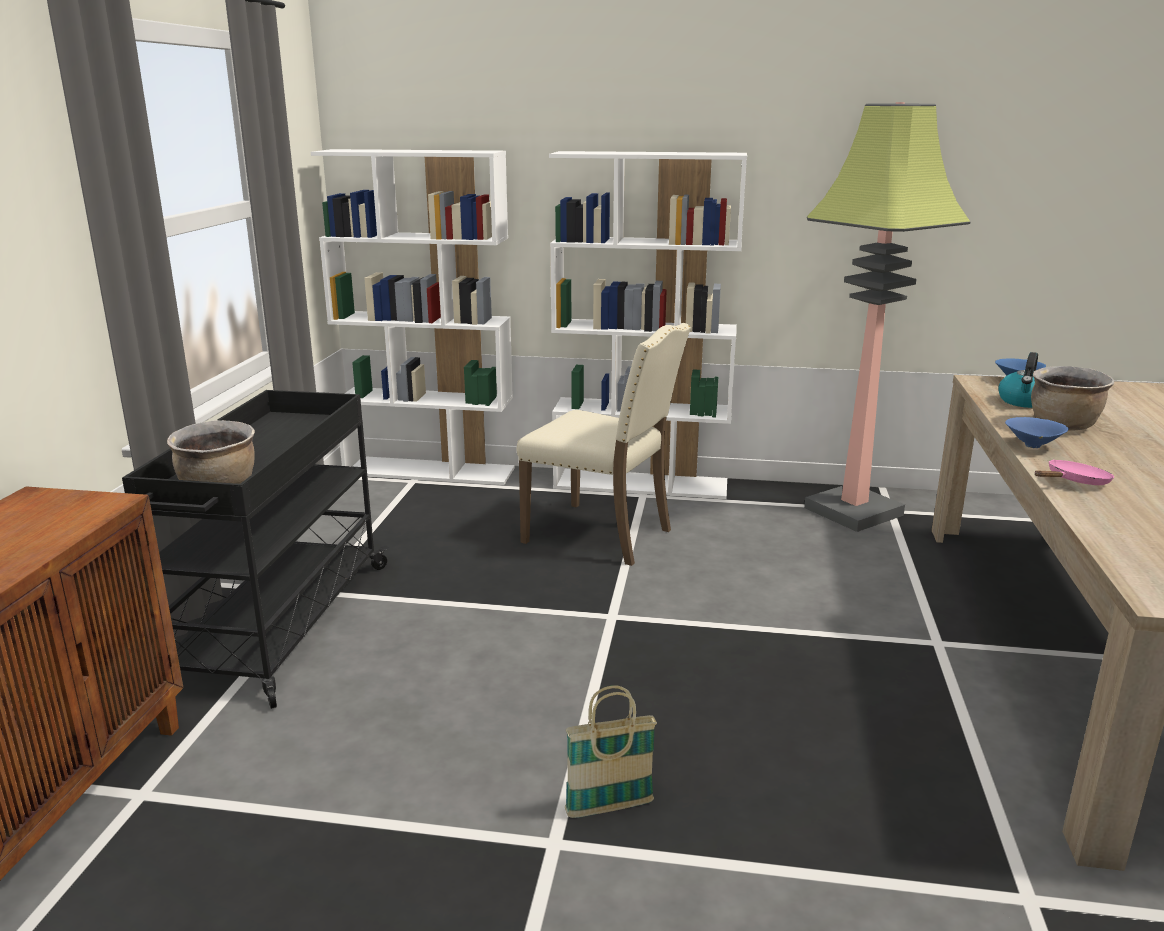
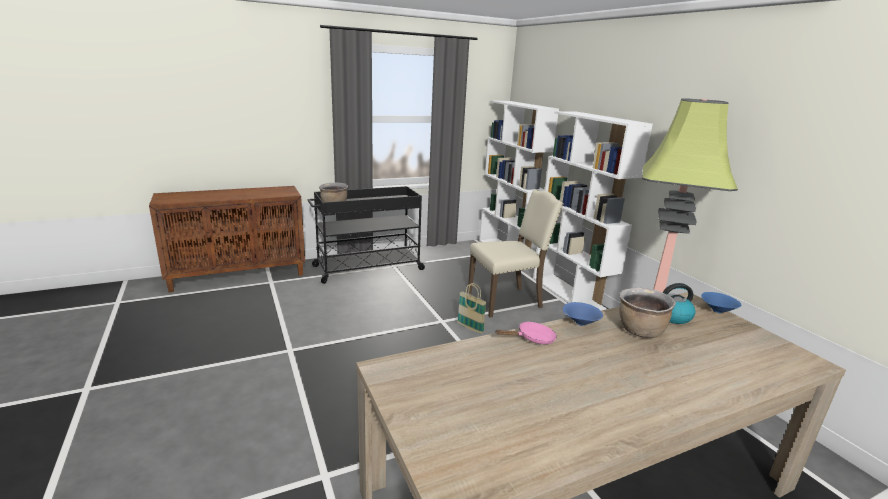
camera: 55 degrees right, 0 degrees up
(602, 535) = (506, 300): beige chair -> beige chair turned 105 degrees counterclockwise
(609, 807) = (315, 355): basket -> basket (470, 328)
(1074, 482) = (532, 339): pink frying pan -> pink frying pan turned 45 degrees counterclockwise

